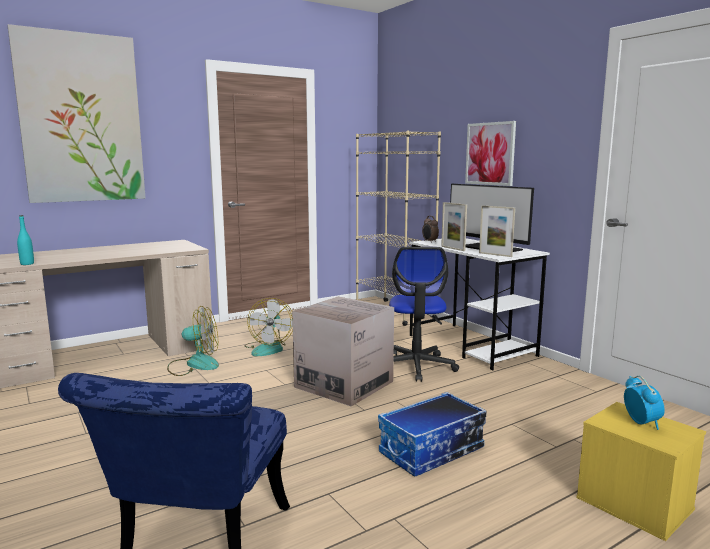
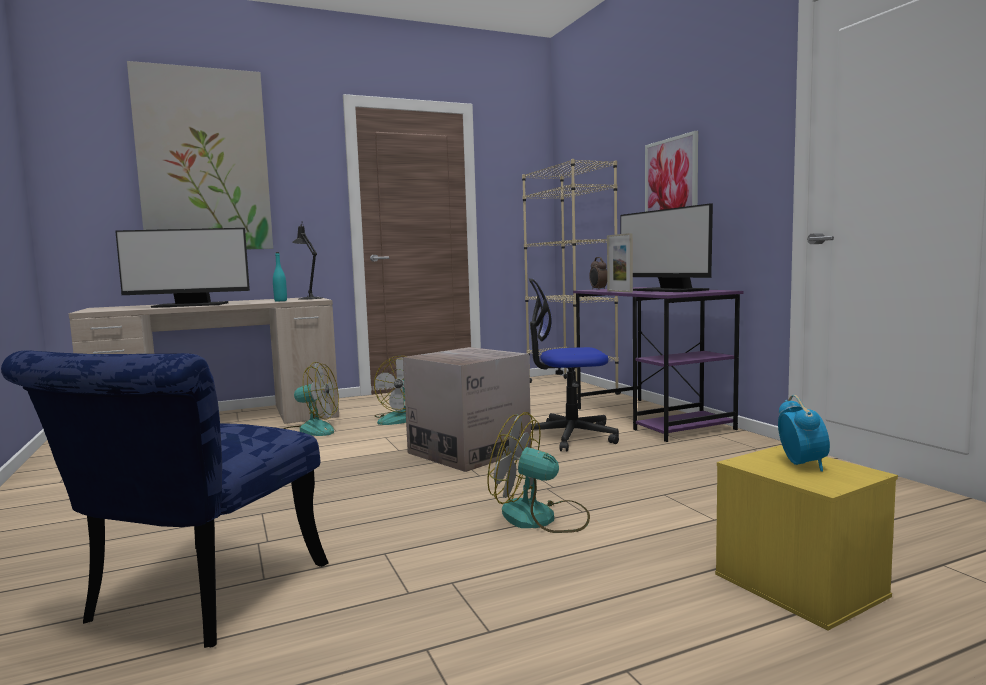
camera: 10 degrees right, 5 degrees down
(27, 264) = (126, 309): turquoise bottle -> turquoise bottle (280, 301)
(82, 256) = (190, 305): none -> monitor
(182, 244) = (309, 298): none -> black table lamp
(416, 366) = (569, 436): office chair -> office chair turned 75 degrees clockwise
(432, 451) = (541, 518): storage box -> fan
(471, 345) = (652, 418): white desk -> purple desk
(495, 255) = (667, 293): picture frame -> none

